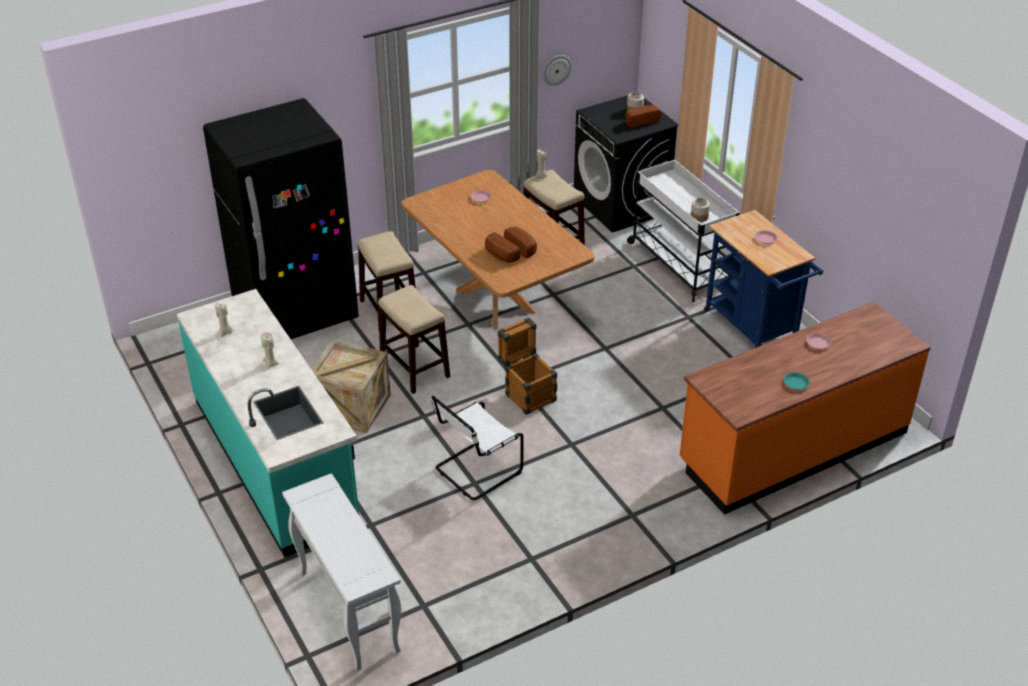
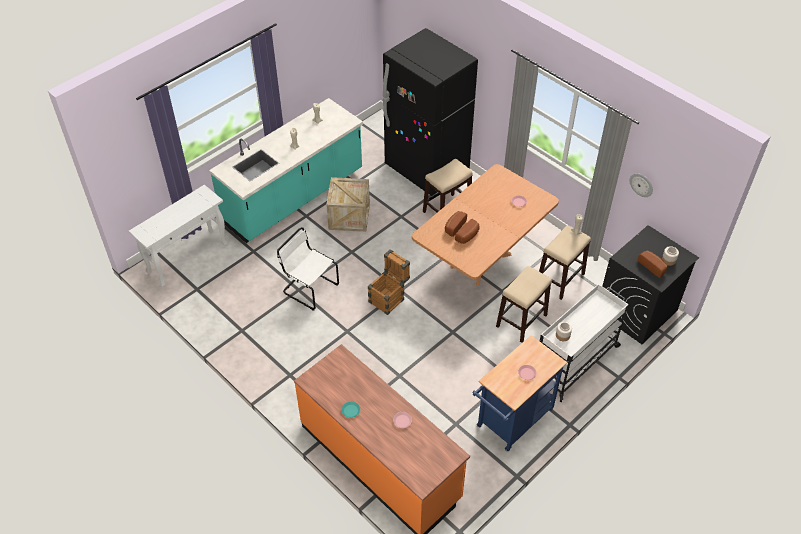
camera: 75 degrees right, 10 degrees up
(415, 369) = (394, 237): stool -> stool (521, 321)

